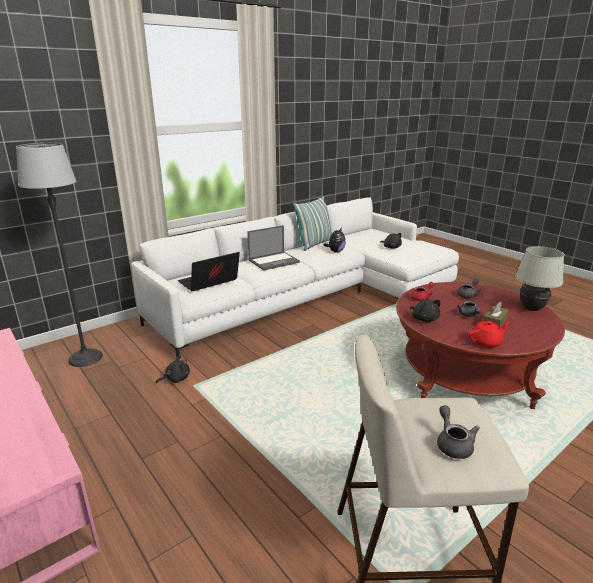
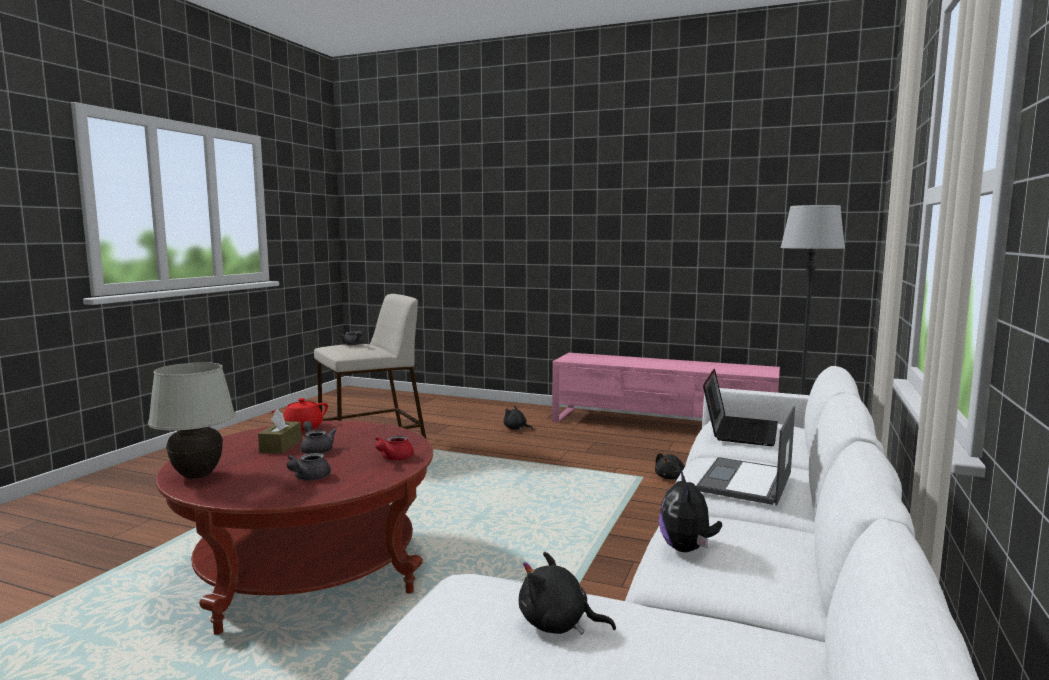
camera: 150 degrees right, 15 degrees down
(314, 244) = (796, 571): pillow -> none
(424, 319) = (383, 435): black plush toy -> black plush toy (516, 428)

